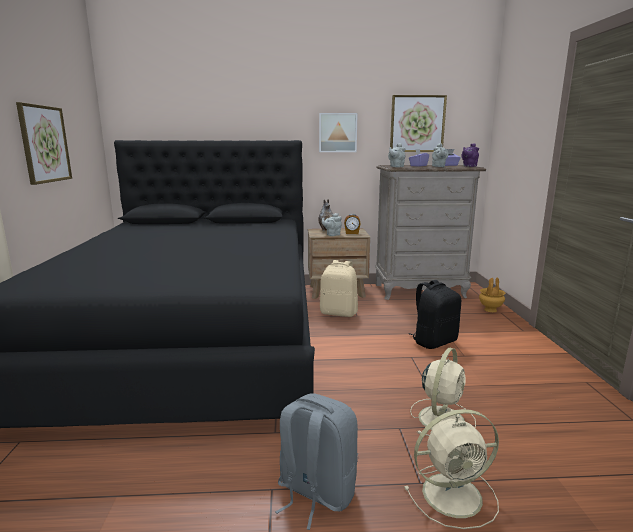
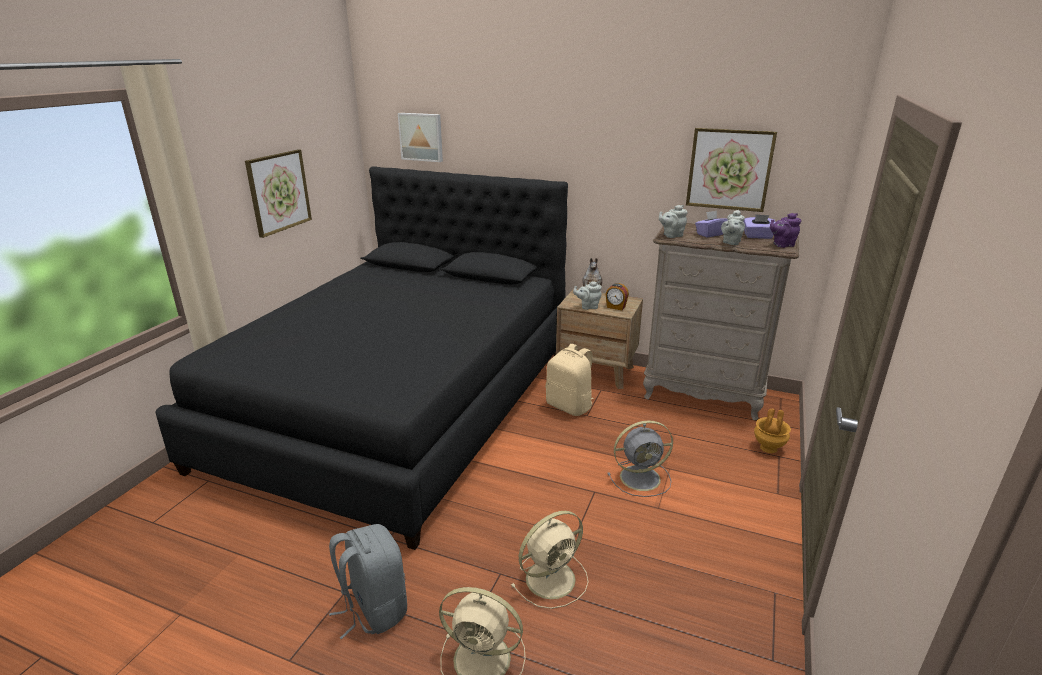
camera: 25 degrees right, 10 degrees up
(337, 133) = (617, 173): picture -> picture (421, 137)
(434, 341) = (642, 477): black backpack -> grey fan

